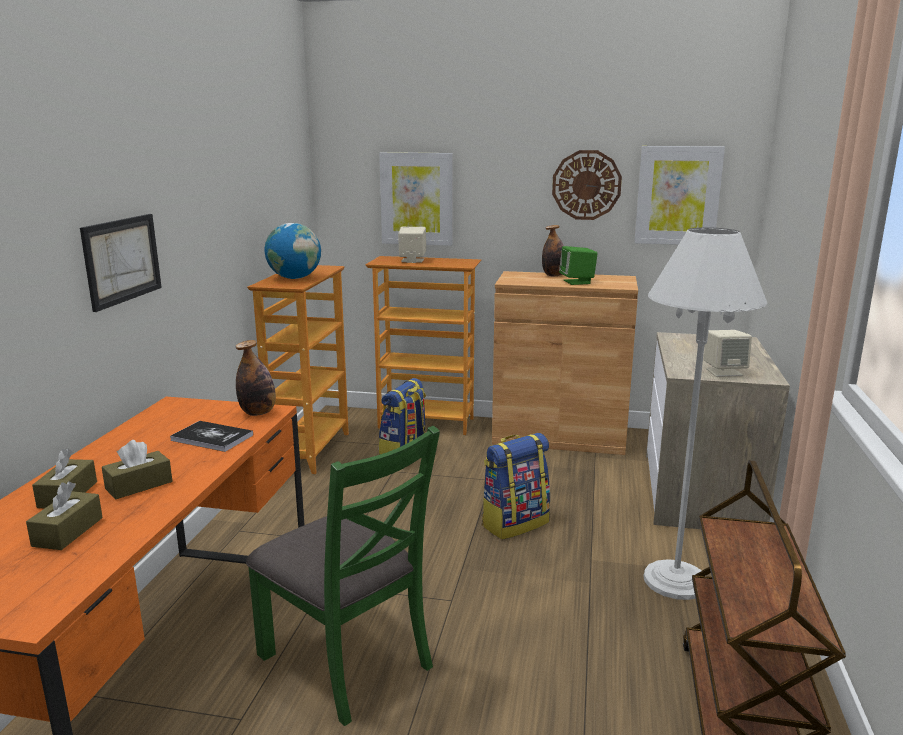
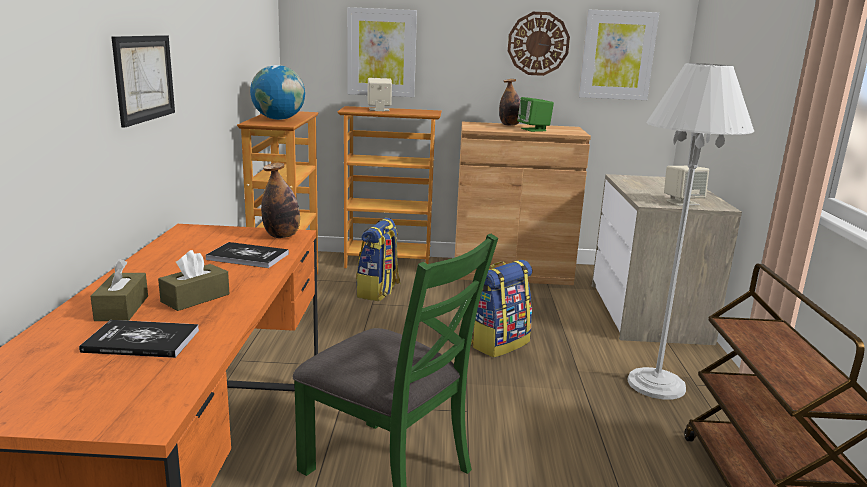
camera: 10 degrees left, 0 degrees up
(68, 532) = (141, 341): brown tissue box -> book

